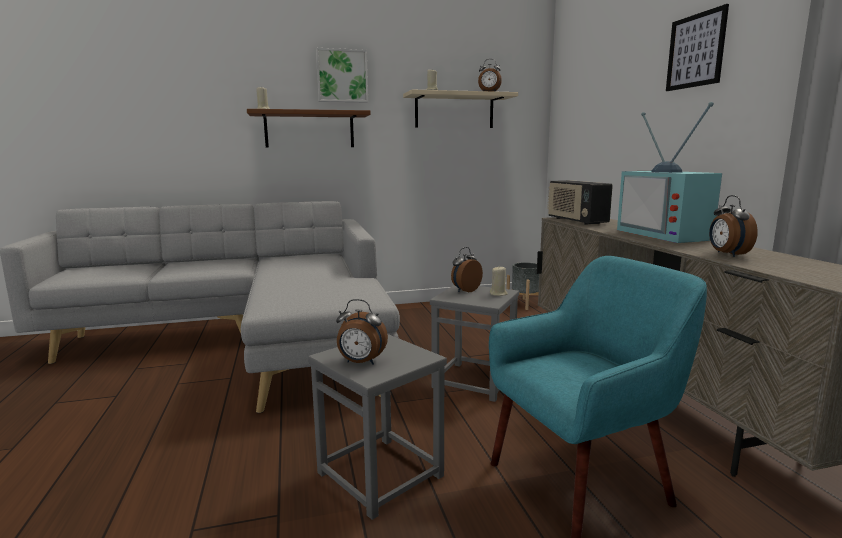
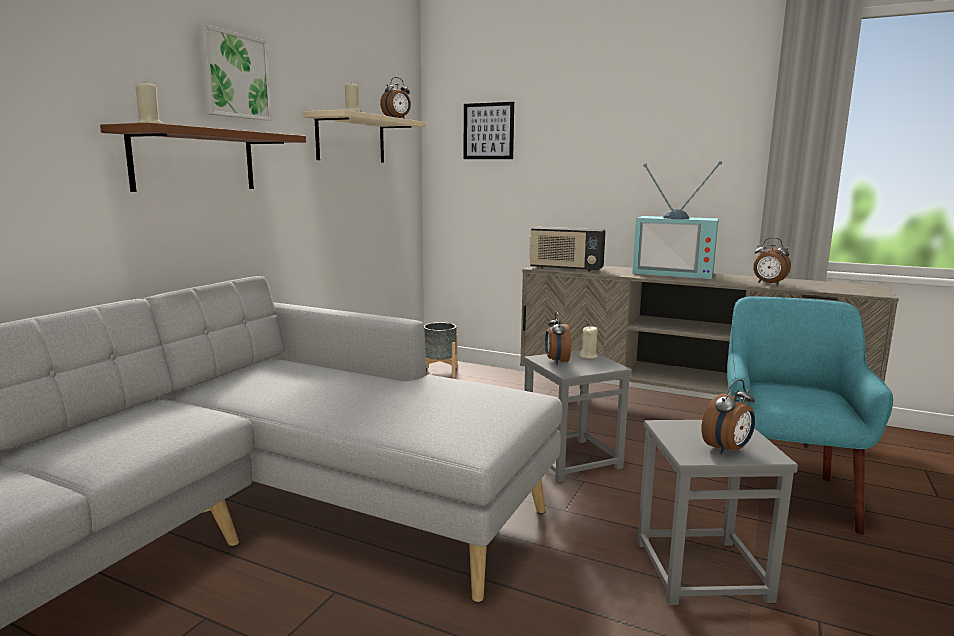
camera: 50 degrees left, 0 degrees up
(695, 51) = (647, 109): picture -> picture (488, 131)

